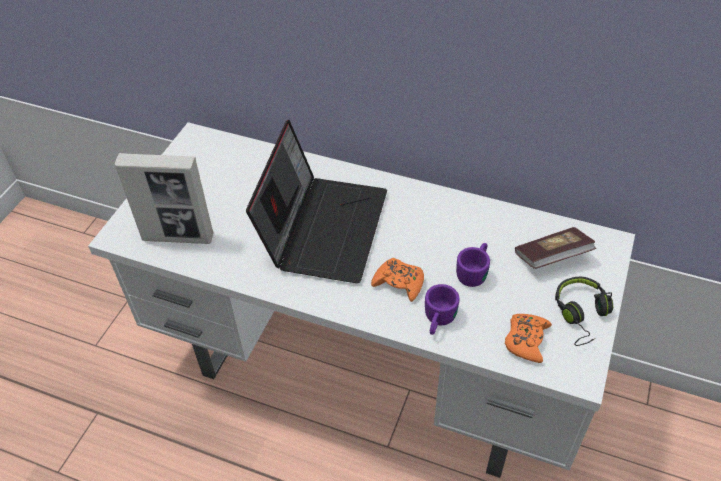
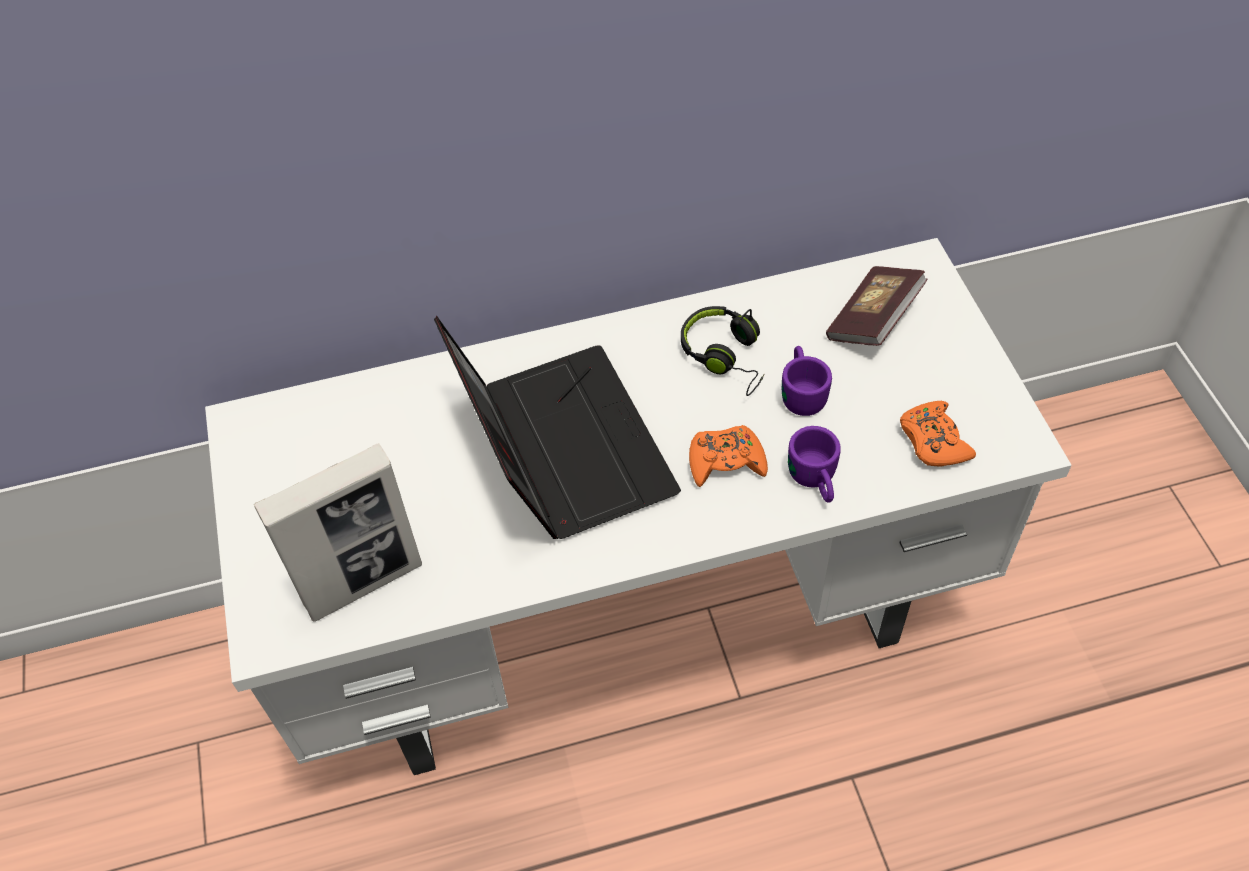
camera: 35 degrees left, 5 degrees up
(581, 314) = (965, 371): black headphones -> black headphones (726, 356)

